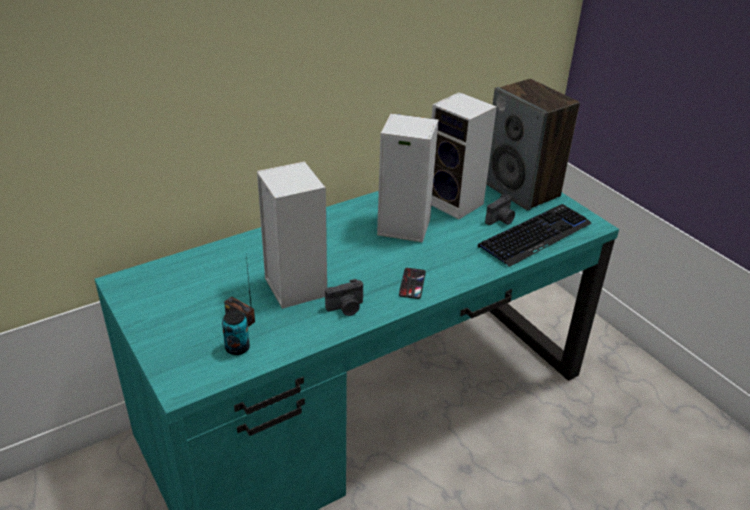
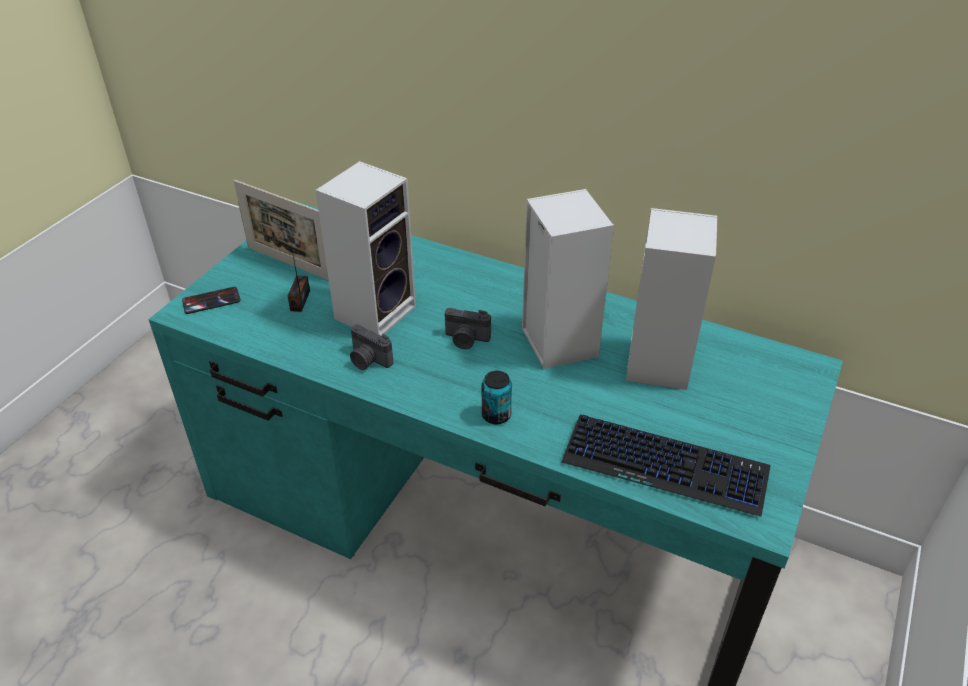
camera: 60 degrees right, 5 degrees up
(184, 308) = (289, 264): none -> picture frame
(237, 348) = (256, 318): can -> can (496, 415)
(412, 283) = (453, 391): phone -> phone (211, 301)
(501, 220) = (666, 419): camera -> camera (466, 340)
(522, 189) = (768, 414): speaker -> none

